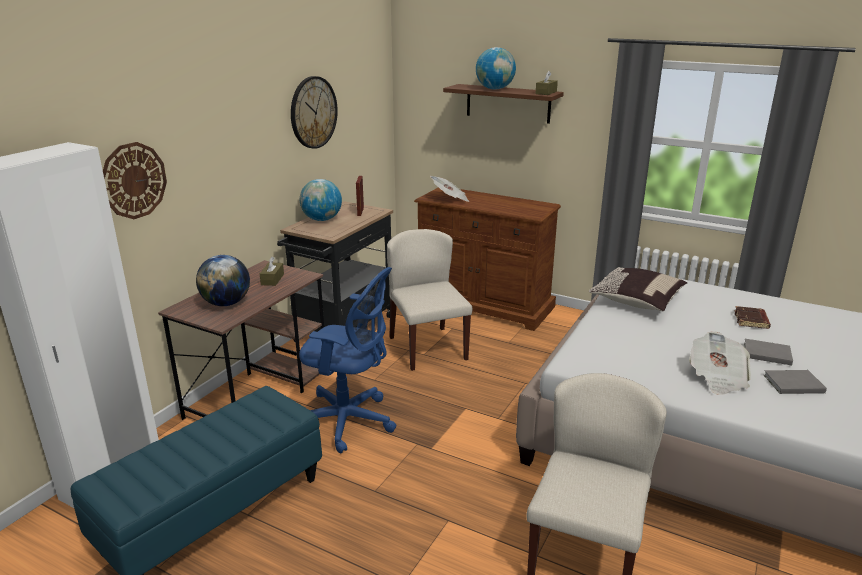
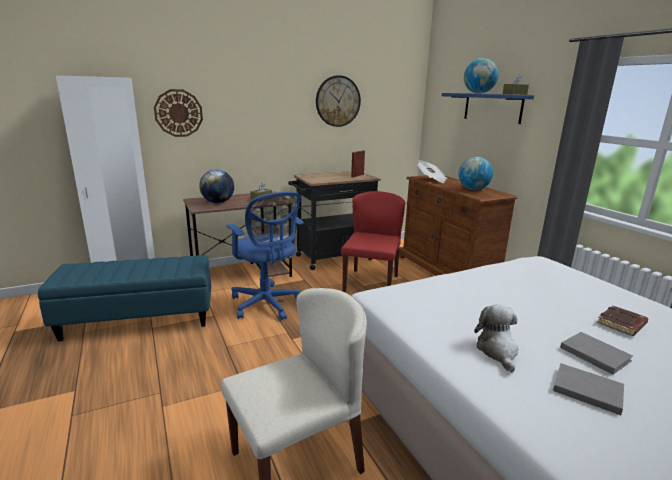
camera: 35 degrees right, 5 degrees down
(322, 219) = (326, 175): globe -> globe (473, 189)
(427, 348) = (370, 283): beige chair -> red chair
(508, 103) = (492, 107): brown shelf -> blue shelf
(636, 300) = (512, 275): pillow -> none
(717, 378) = (497, 351): newspaper -> plush toy

